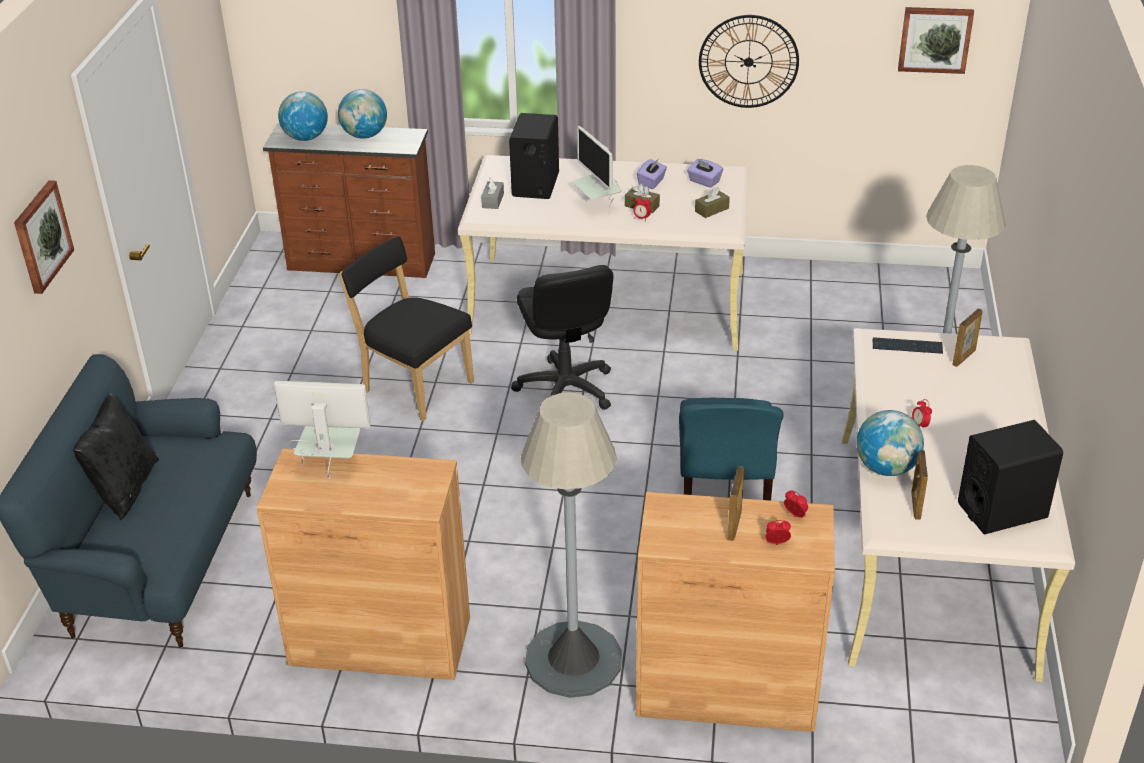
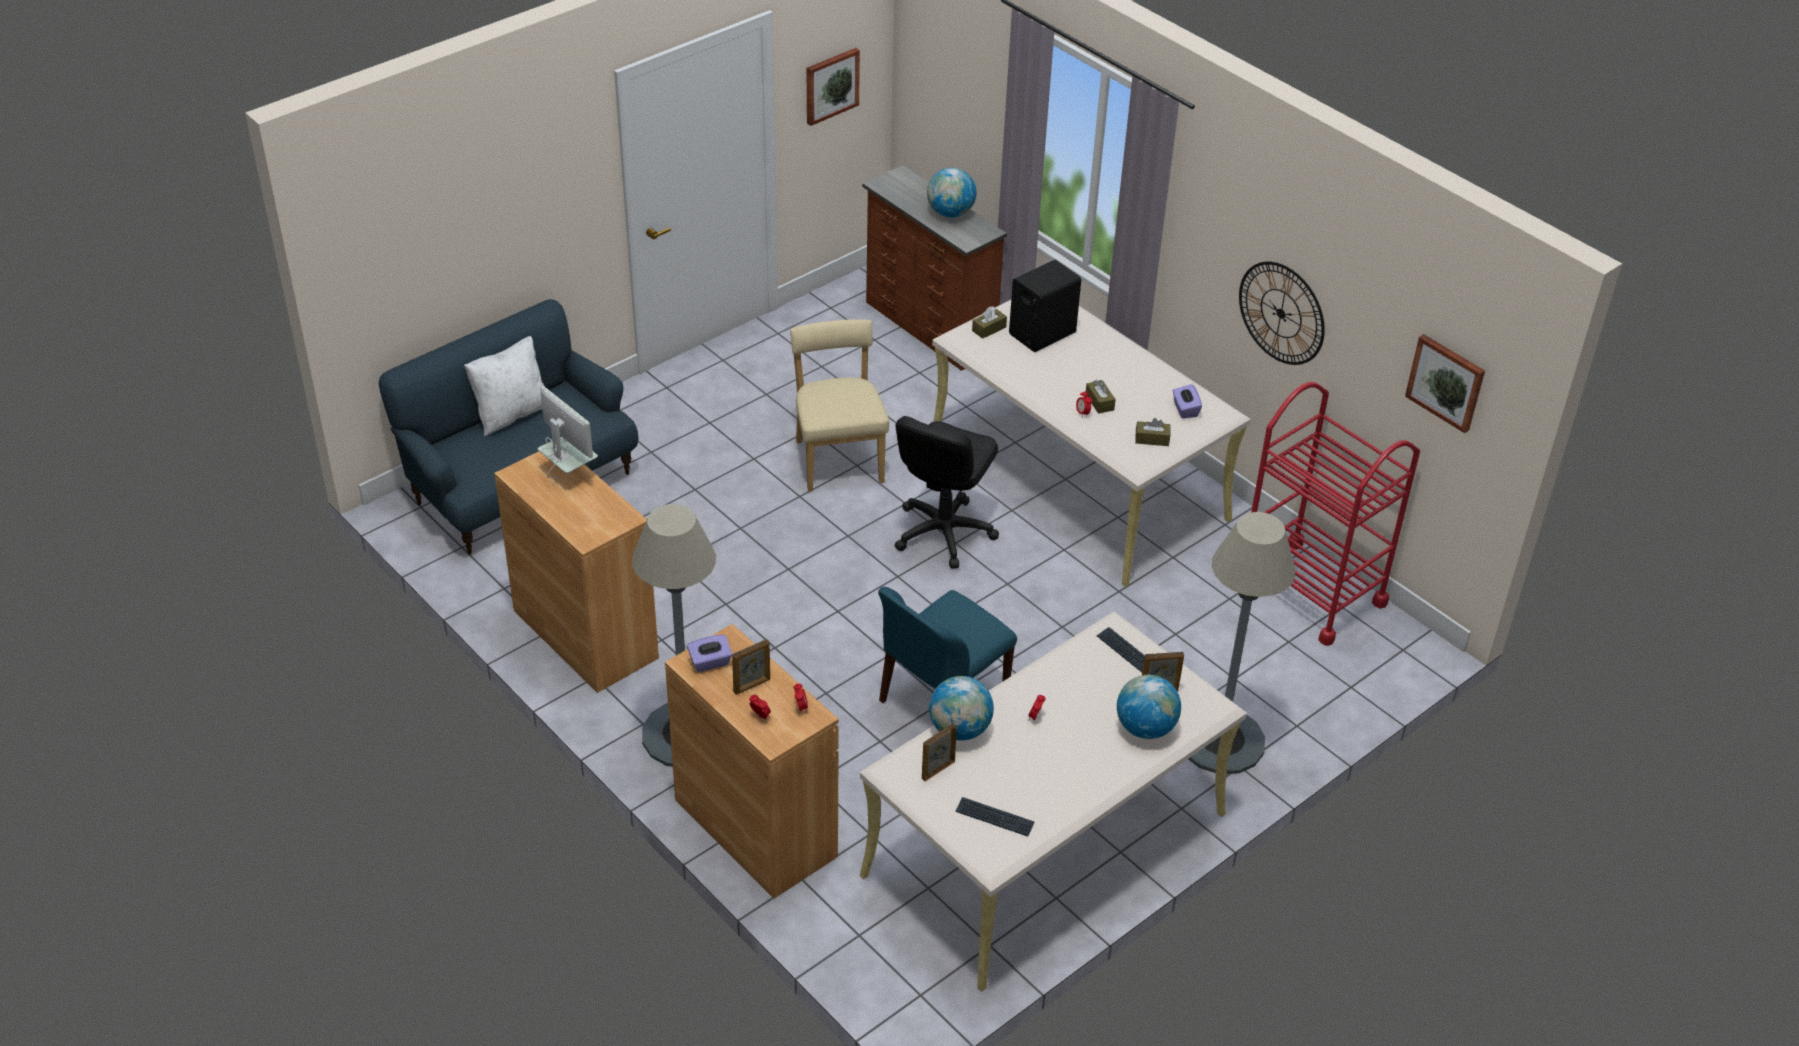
camera: 40 degrees right, 5 degrees up
(41, 236) = (521, 191): picture -> picture (831, 85)
(124, 488) = (511, 414): black pillow -> white pillow
(306, 137) = (904, 191): globe -> globe (1145, 728)
(414, 385) = (838, 458): black chair -> beige chair
(493, 200) = (989, 329): grey tissue box -> brown tissue box
(598, 206) = (1064, 382): monitor -> none
(652, 182) = (1139, 385): purple tissue box -> purple tissue box (710, 662)
(850, 285) = (1310, 591): none -> red cart
(1002, 510) = (994, 818): black speaker -> keyboard

